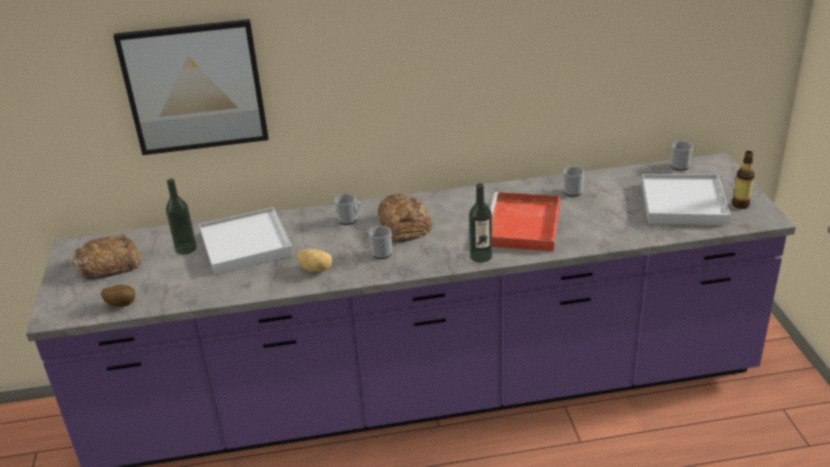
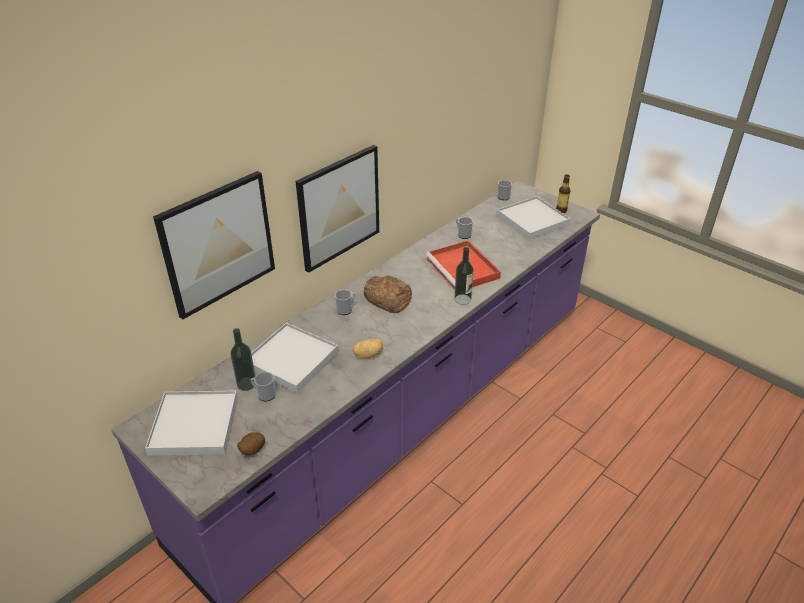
camera: 40 degrees left, 5 degrees up
(108, 264) = (195, 426): bread -> white tray
(374, 96) = (339, 207): none -> picture
(380, 252) = (396, 324): mug -> mug (264, 394)

